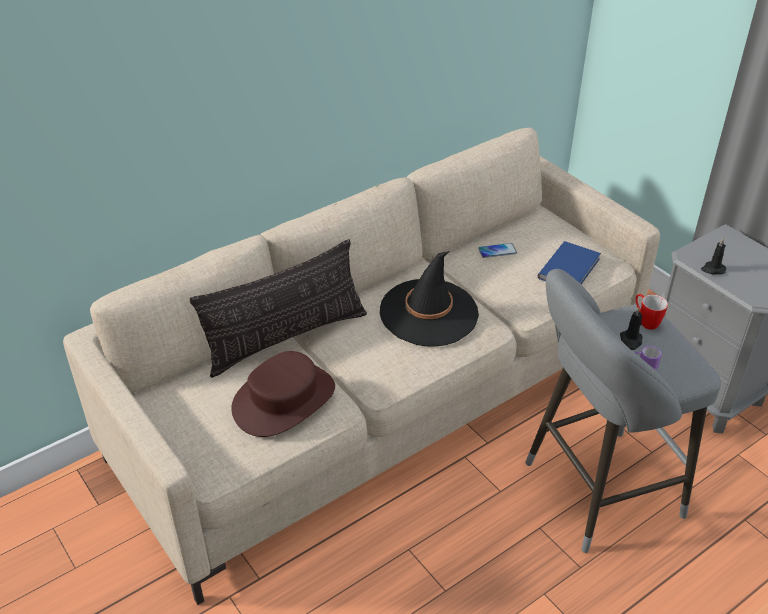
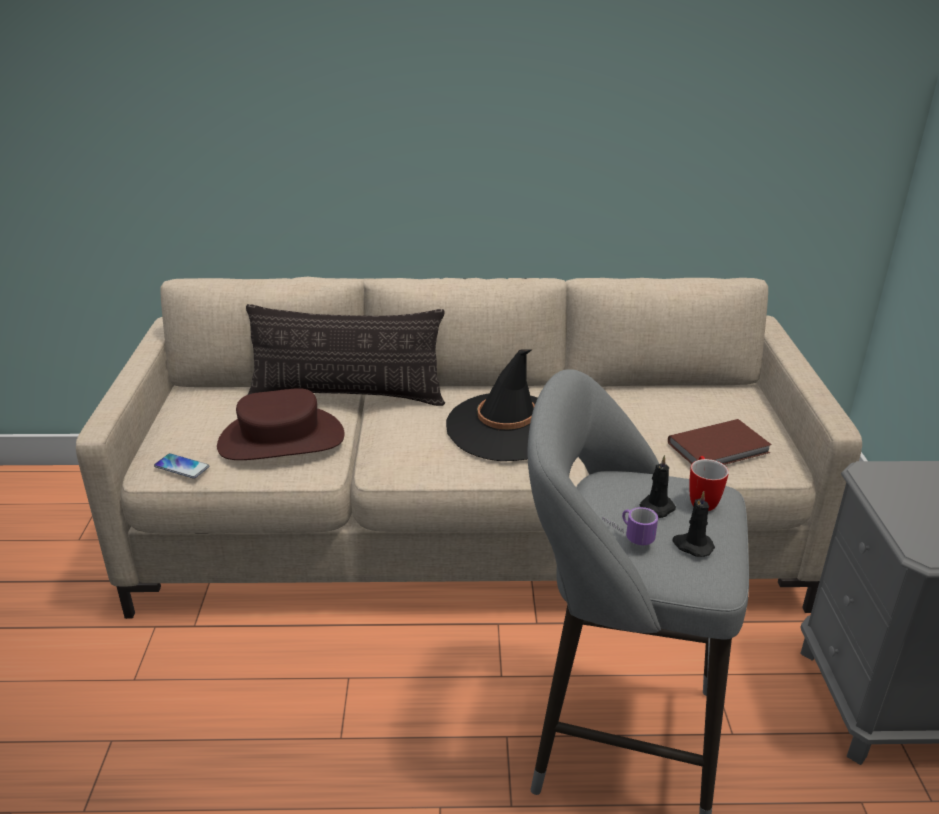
camera: 35 degrees right, 10 degrees down
(497, 251) = (649, 404): phone -> phone (182, 467)
(570, 268) = (720, 448): blue book -> brown book
(713, 269) = (889, 497): black candle -> black candle (692, 545)

